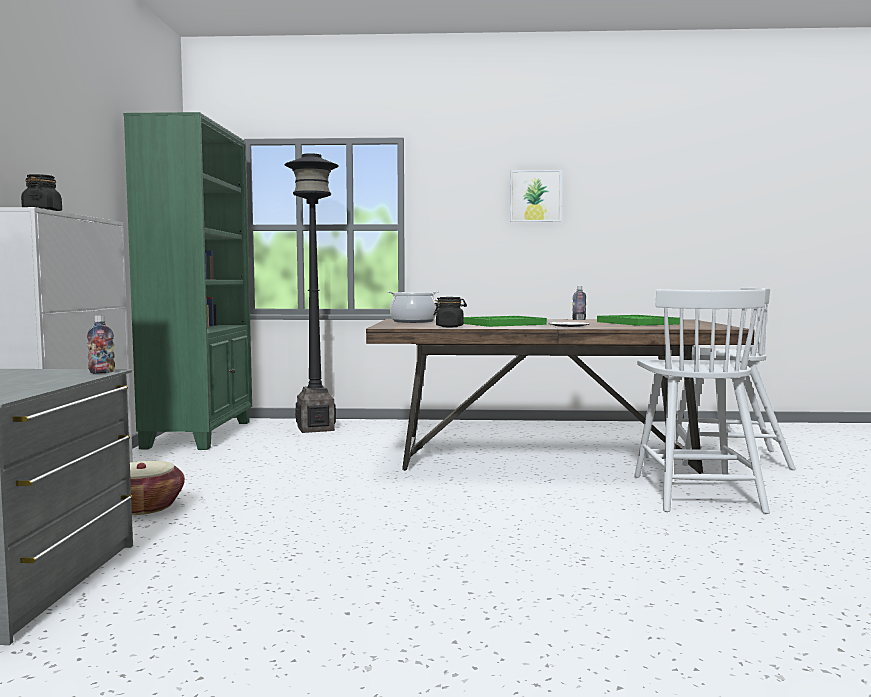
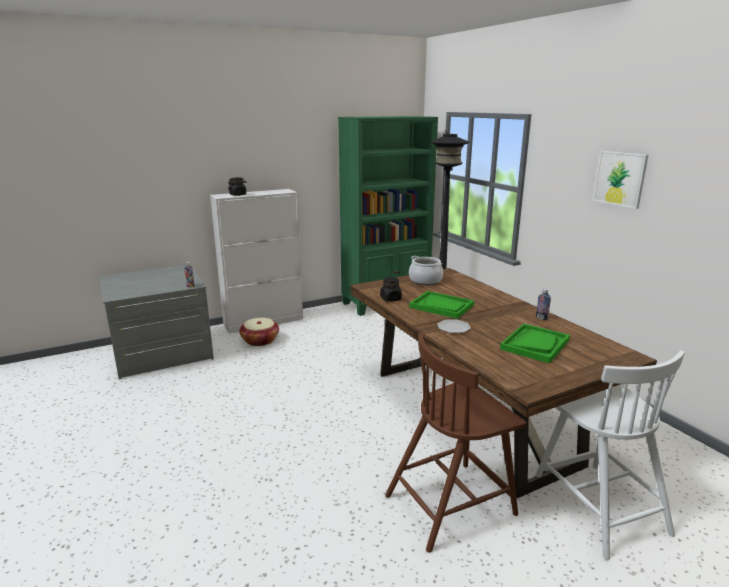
camera: 60 degrees right, 15 degrees up
(695, 493) = (451, 503): white chair -> brown chair

